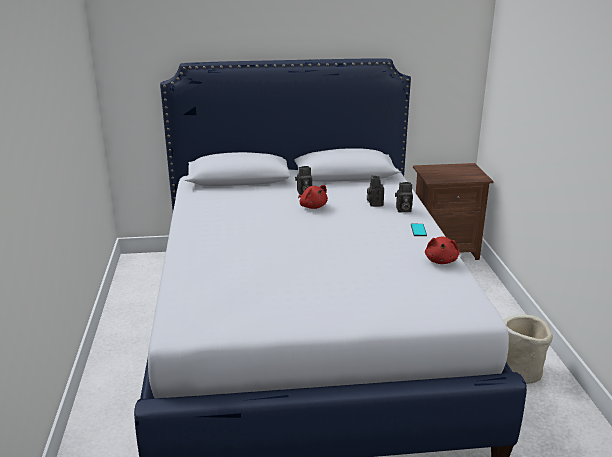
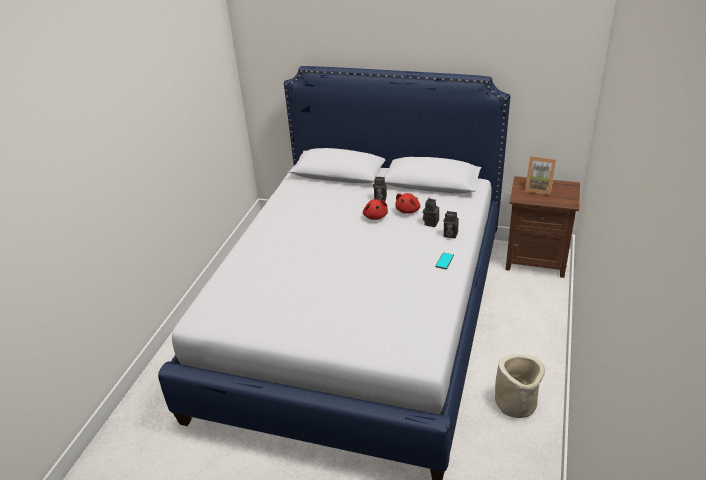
camera: 25 degrees right, 10 degrees up
(441, 260) = (437, 299): red plush toy -> red plush toy (408, 210)
(443, 171) = (538, 188): none -> picture frame

